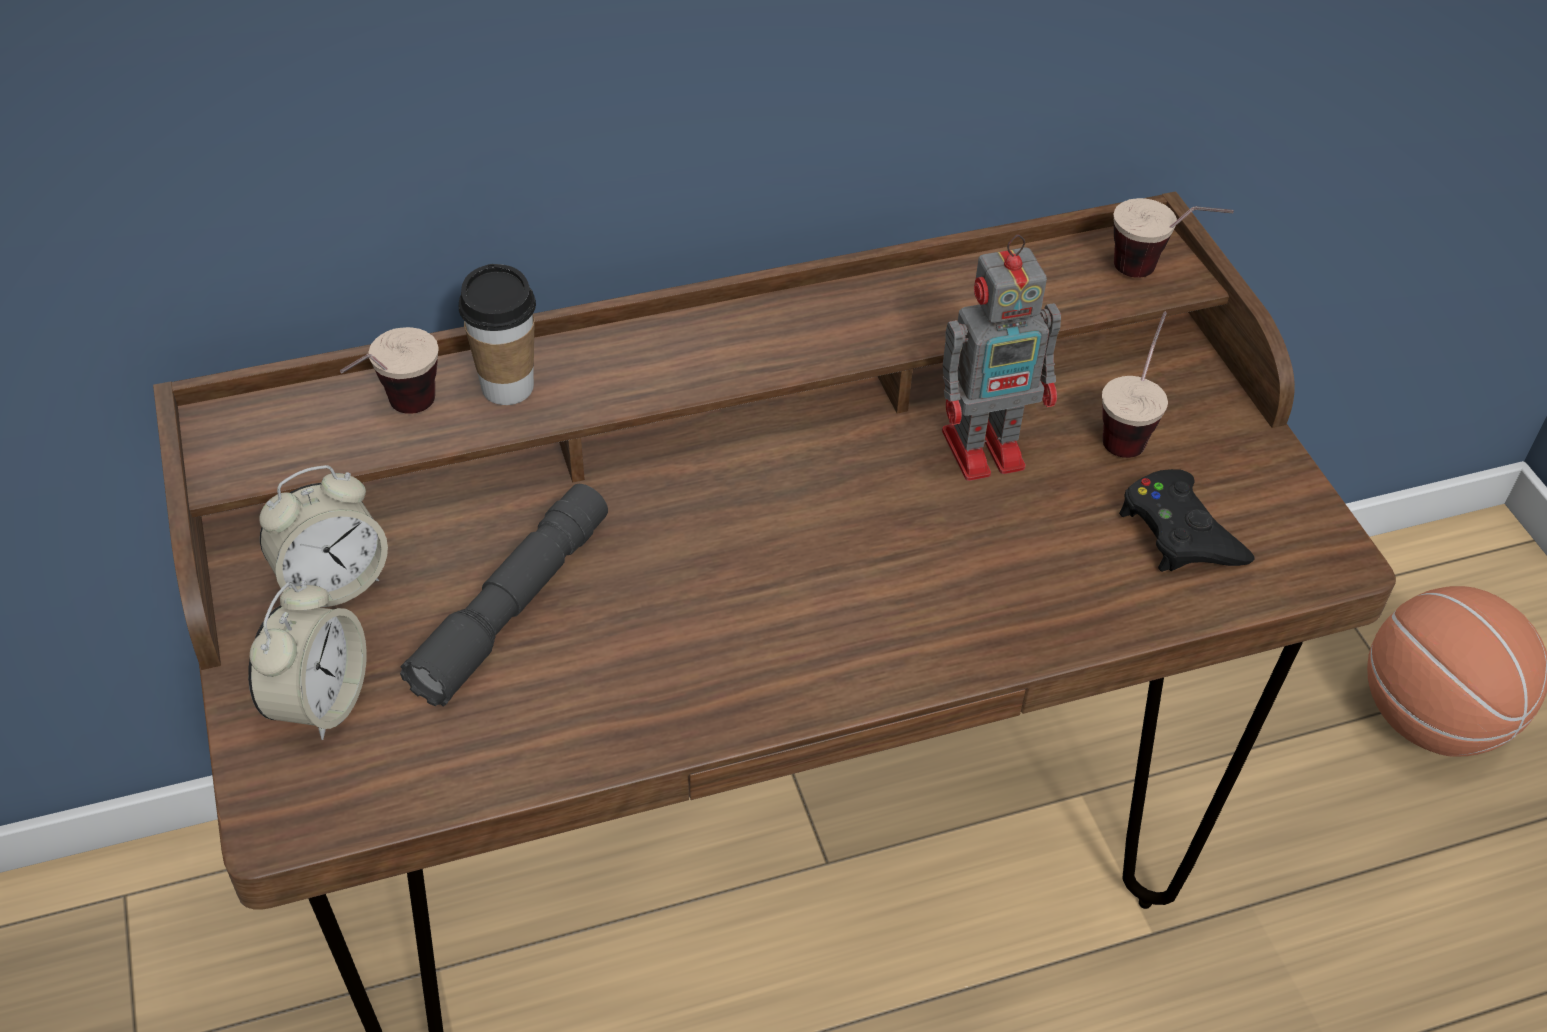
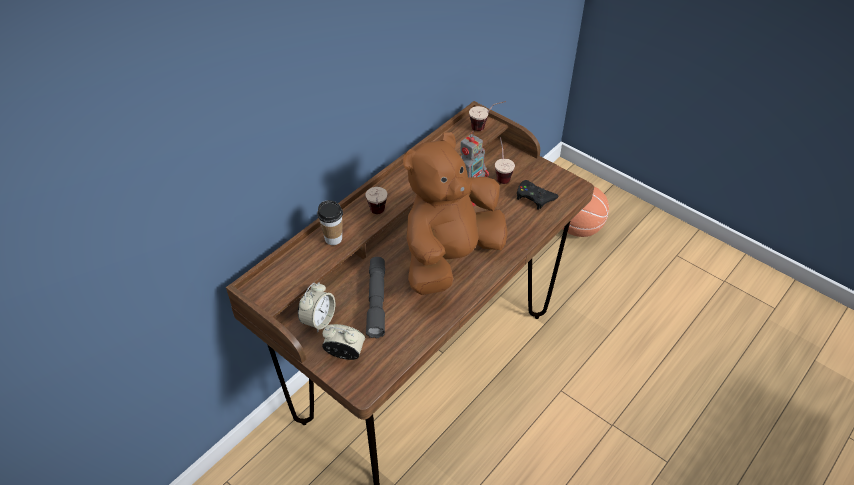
camera: 30 degrees left, 0 degrees up
(319, 702) = (345, 353): alarm clock -> alarm clock turned 60 degrees counterclockwise
(396, 416) = (308, 262): cup -> cup (377, 215)
(801, 585) = (450, 257): none -> brown plush toy

